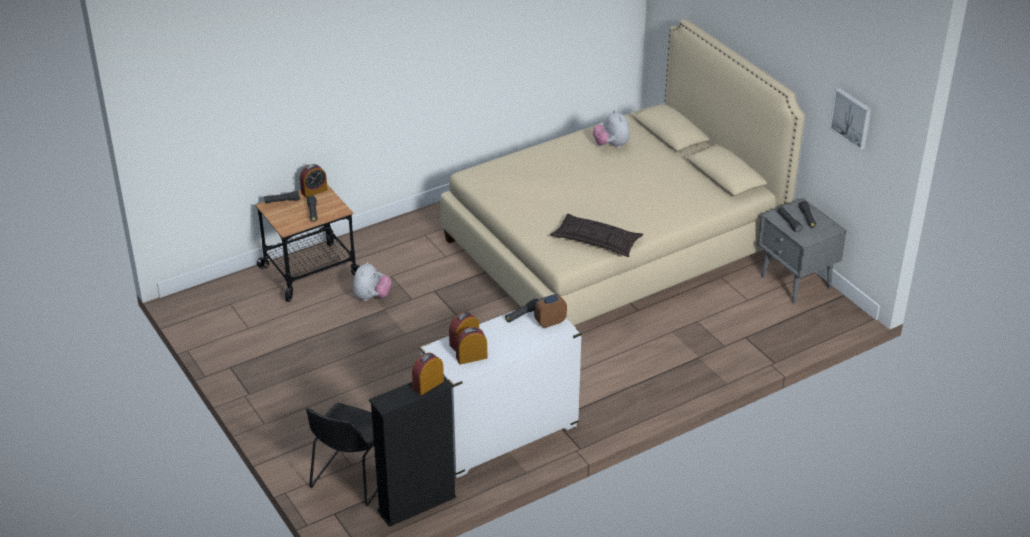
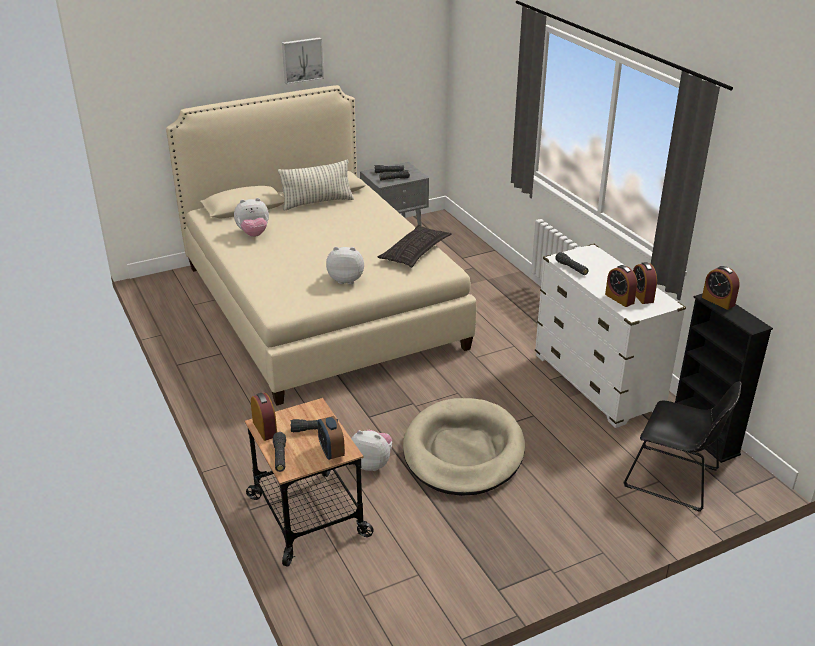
camera: 85 degrees left, 5 degrees down
(388, 346) = (463, 451): none -> beige dog bed
(531, 204) = (346, 279): none -> plush toy
(550, 322) = (581, 256): alarm clock -> alarm clock (331, 452)
(693, 173) = (317, 202): none -> pillow
(852, 118) = (394, 67): picture -> picture (302, 60)

